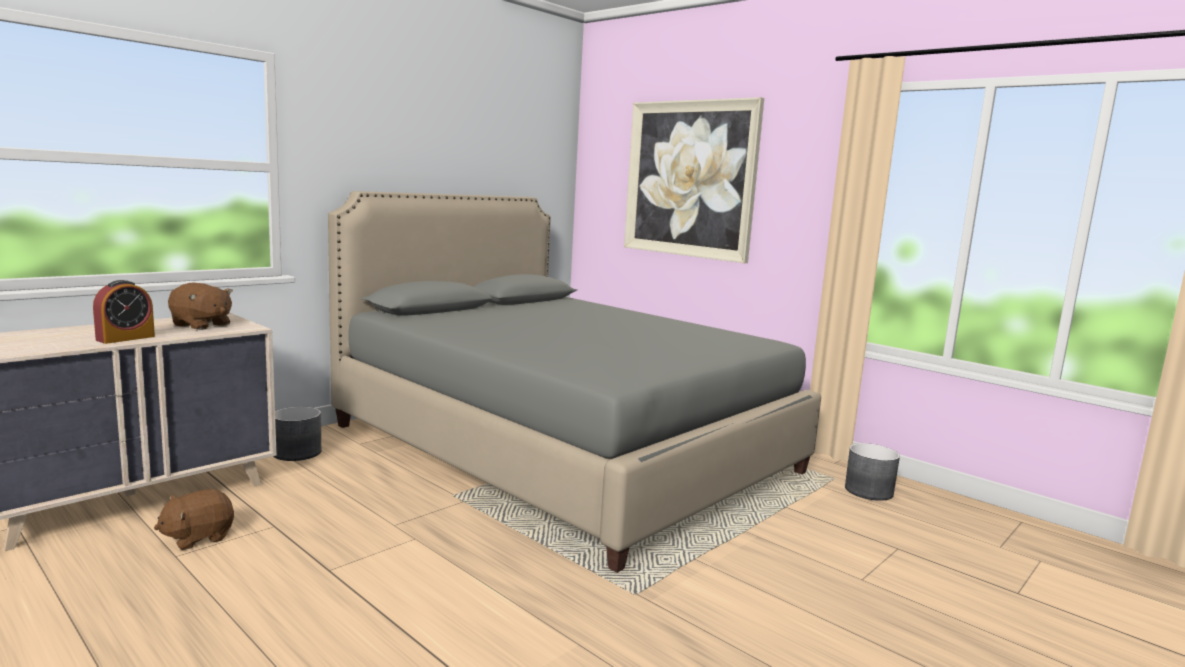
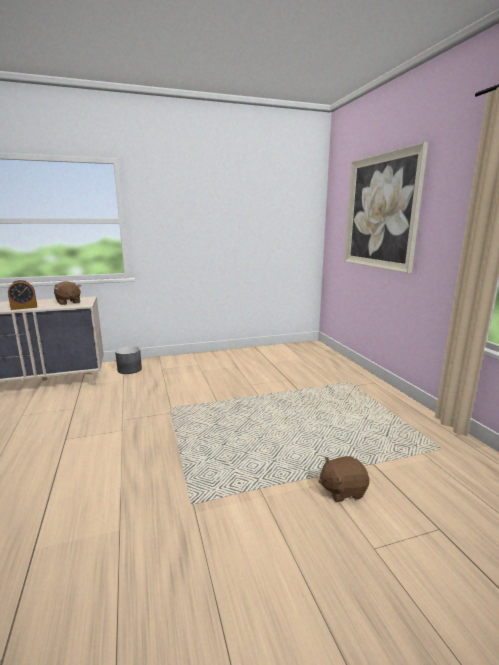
camera: 30 degrees right, 5 degrees up
(198, 537) = (40, 407): brown plush toy -> brown plush toy (342, 490)
(562, 448) = (261, 388): grey bed -> none
(869, 491) = (463, 467): grey planter -> none

